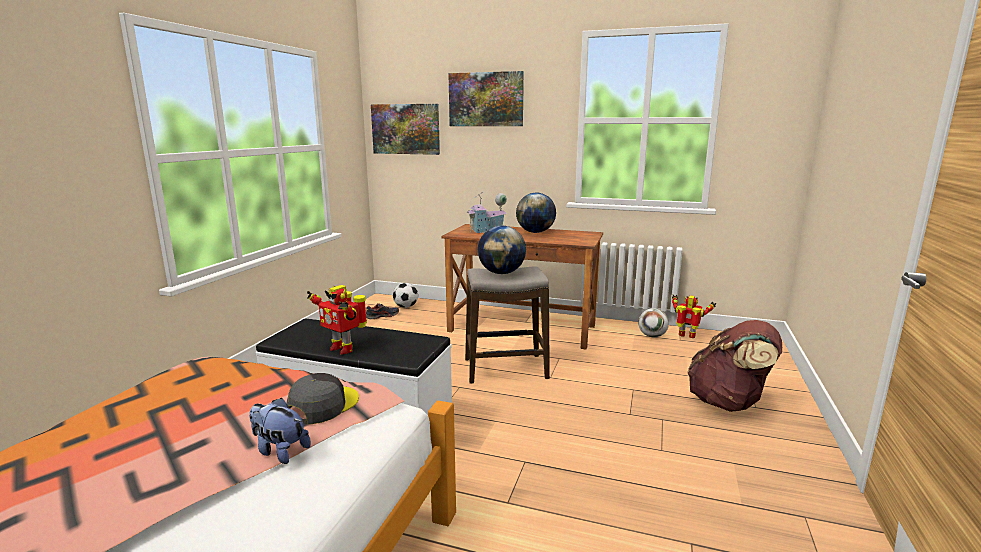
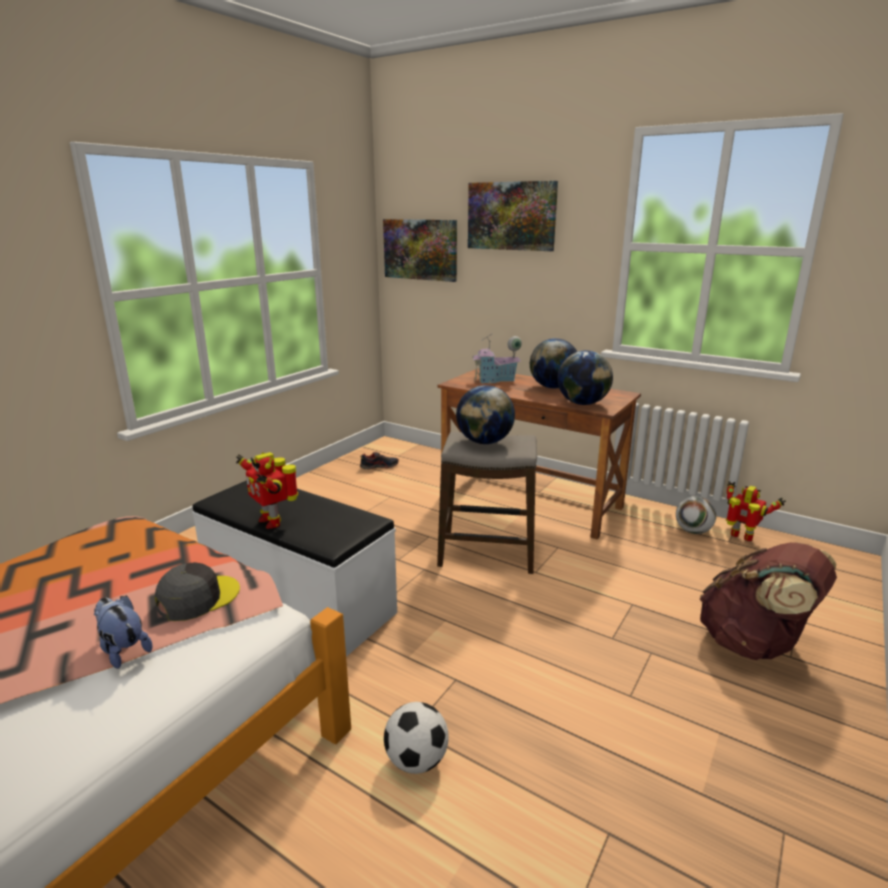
camera: 15 degrees right, 5 degrees up
(406, 307) = (410, 457): football -> football (417, 761)
(566, 240) = (582, 403): none -> globe

